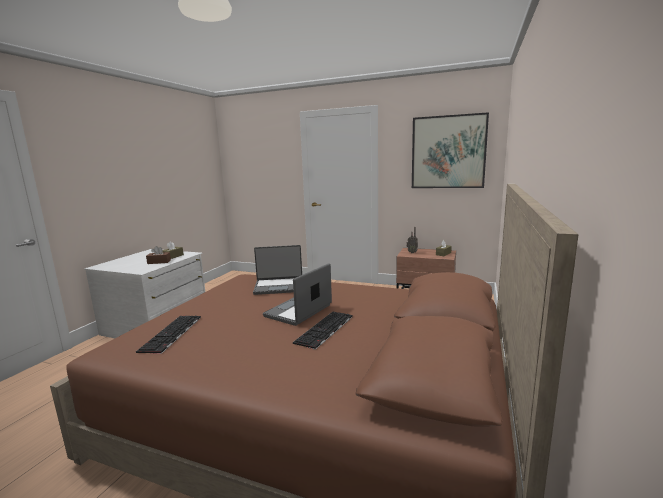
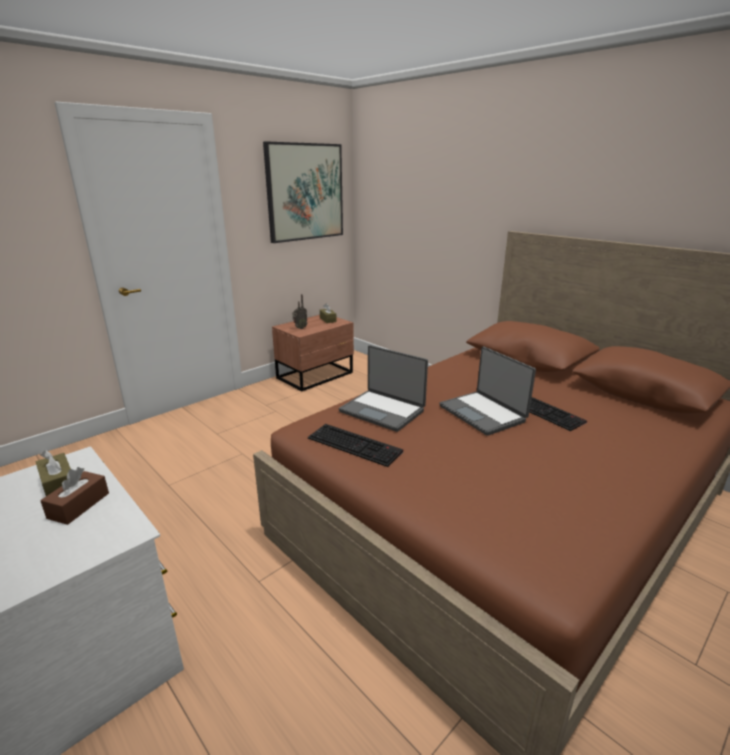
camera: 65 degrees left, 10 degrees up
(172, 334) = (511, 508): keyboard -> keyboard (356, 444)
(279, 286) = (383, 411): laptop -> laptop turned 105 degrees clockwise

